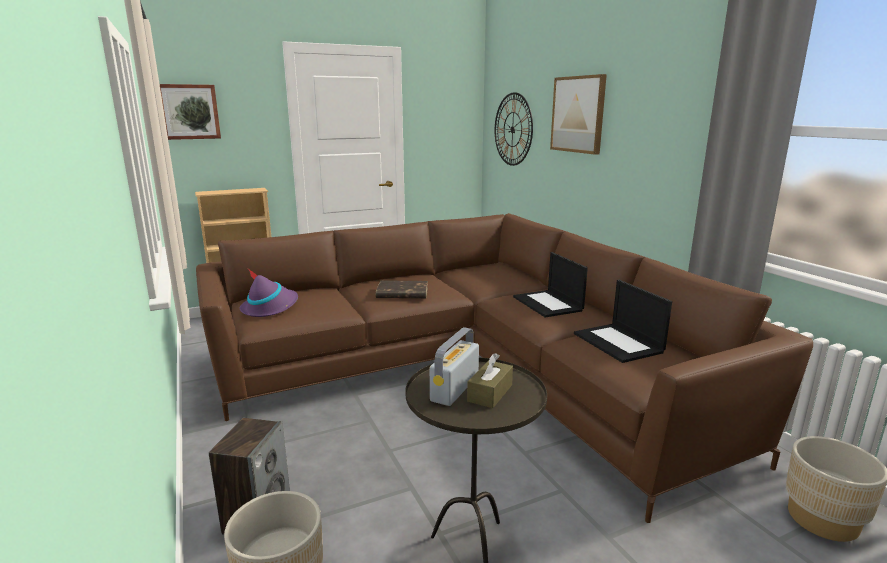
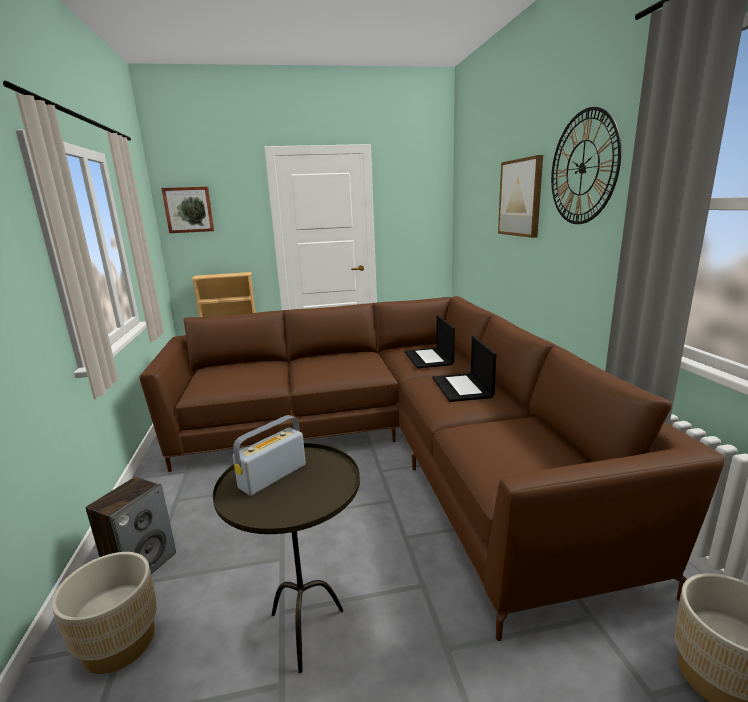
camera: 15 degrees right, 0 degrees up
(270, 307) = (215, 376): purple hat -> none
(402, 293) = (333, 369): brown book -> none
(490, 393) = (301, 485): brown tissue box -> none
(513, 129) = (472, 215): wall clock -> wall clock (582, 168)
(619, 343) = (509, 436): laptop -> laptop (429, 358)

